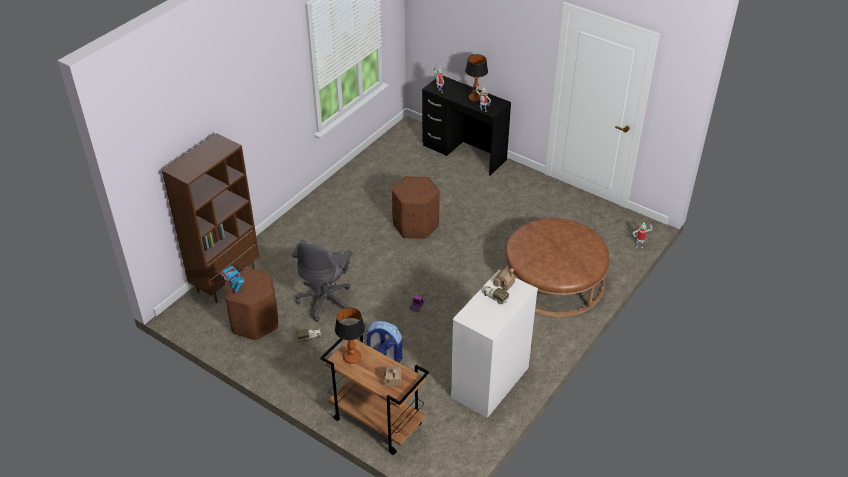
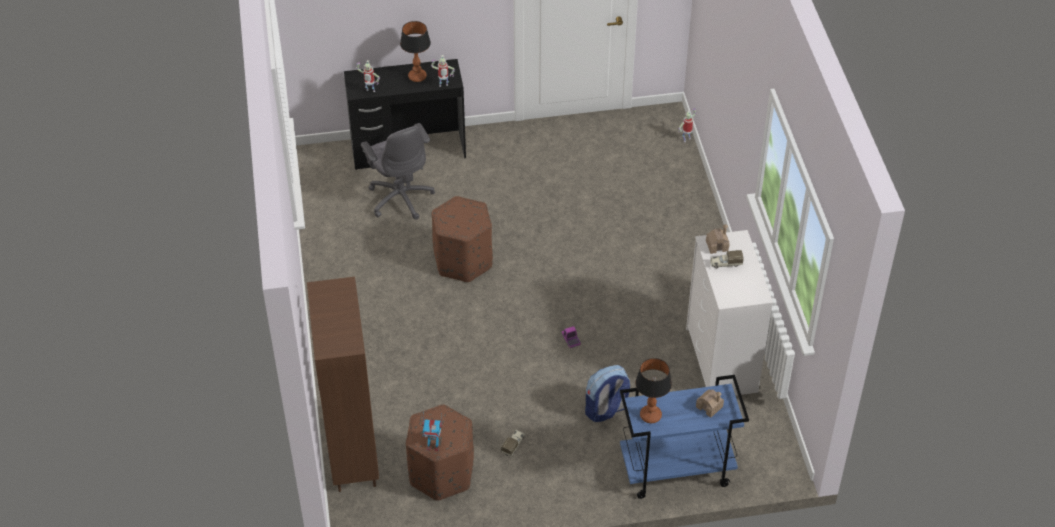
camera: 45 degrees left, 5 degrees up
(326, 300) = (480, 399): grey office chair -> grey office chair (400, 197)
(376, 421) = (675, 471): brown cart -> blue cart
(554, 280) = (656, 224): brown ottoman -> none

